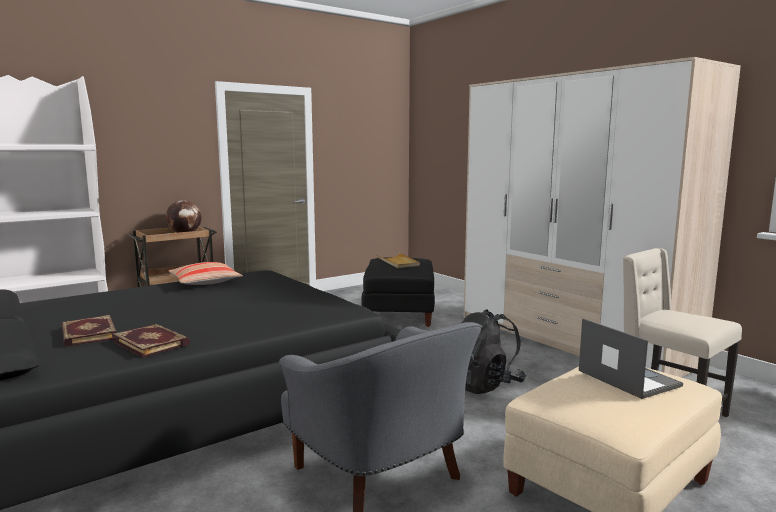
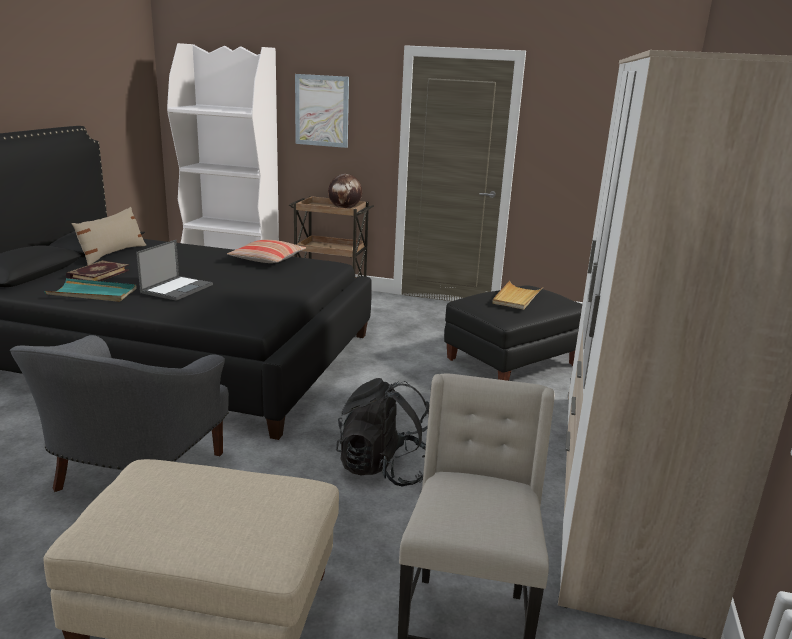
camera: 50 degrees right, 10 degrees up
(31, 320) = (112, 254): none -> beige pillow
(137, 143) = (322, 111): none -> picture
(152, 343) = (93, 293): book -> turquoise tray
(627, 378) = (239, 506): laptop -> laptop (177, 288)

